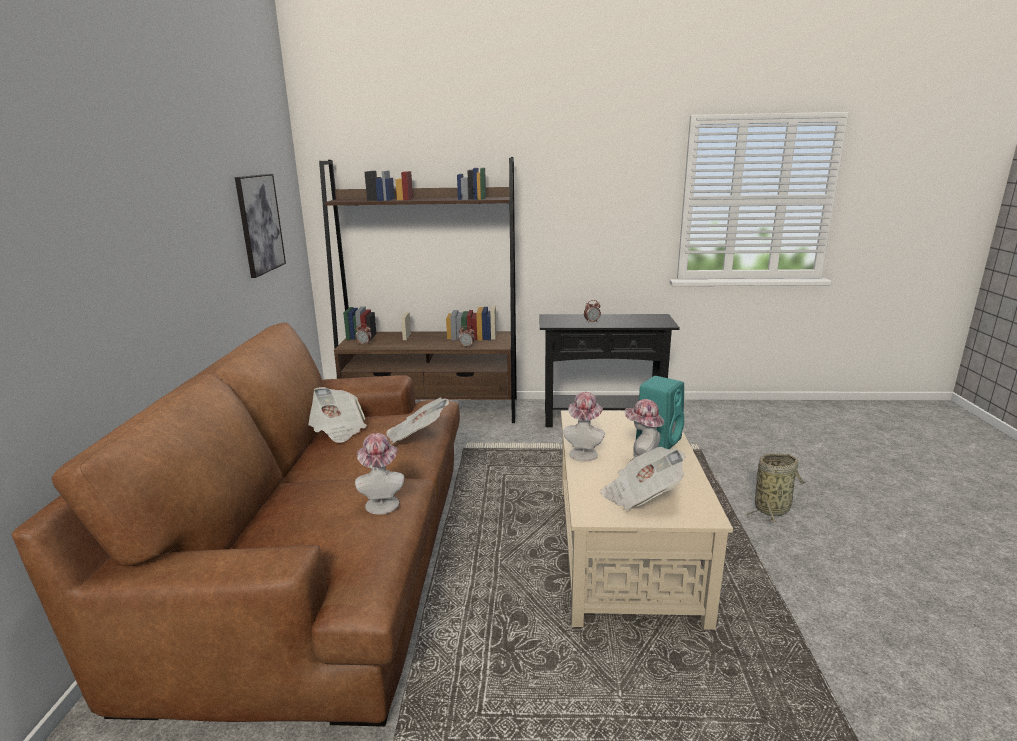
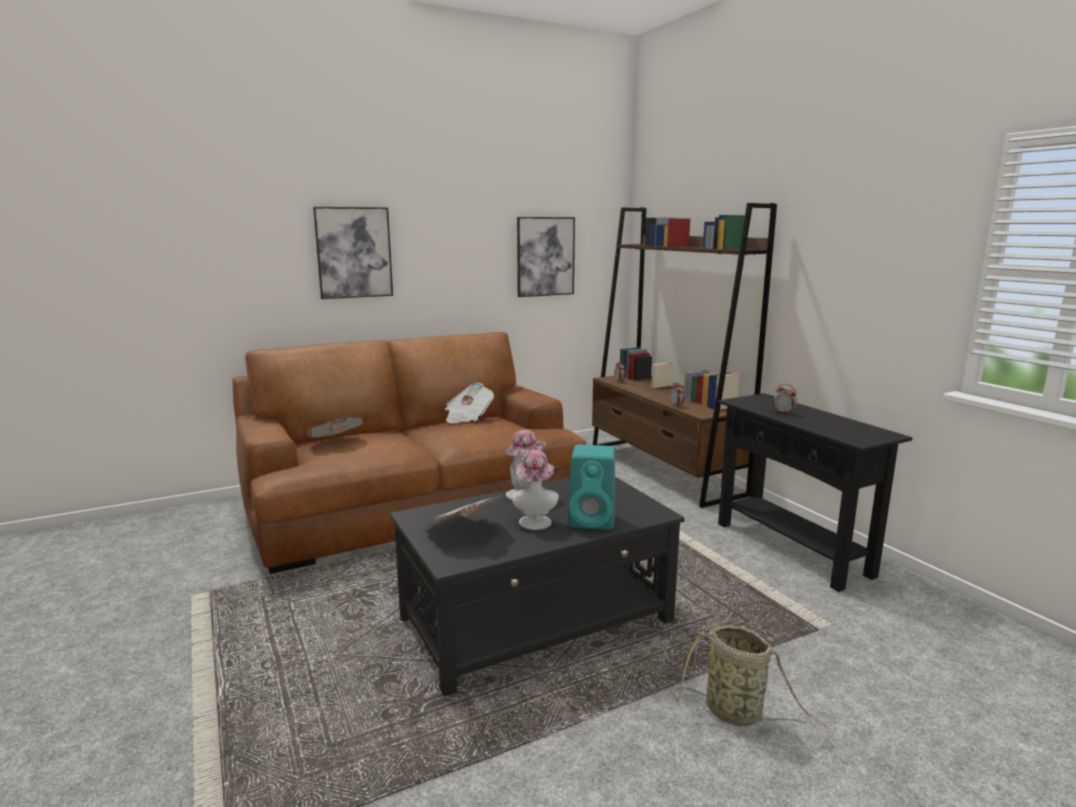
camera: 60 degrees right, 5 degrees down
(105, 252) = (354, 252): none -> picture
(382, 502) = (375, 451): hat -> none
(417, 436) = (482, 436): newspaper -> newspaper (336, 442)
(625, 548) = (537, 619): beige coffee table -> black coffee table

